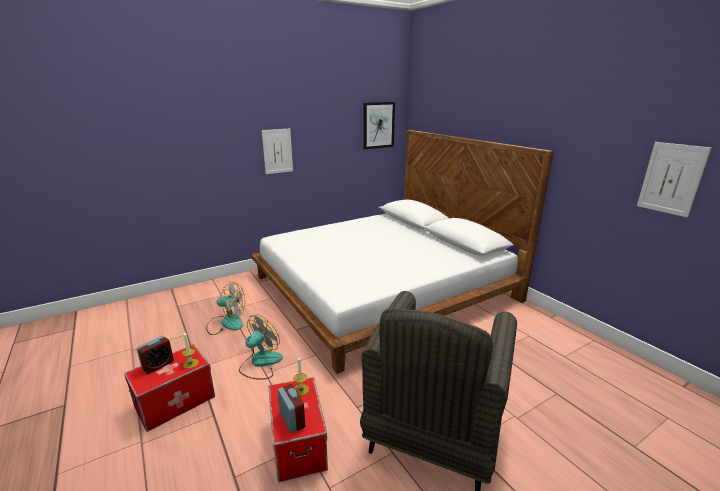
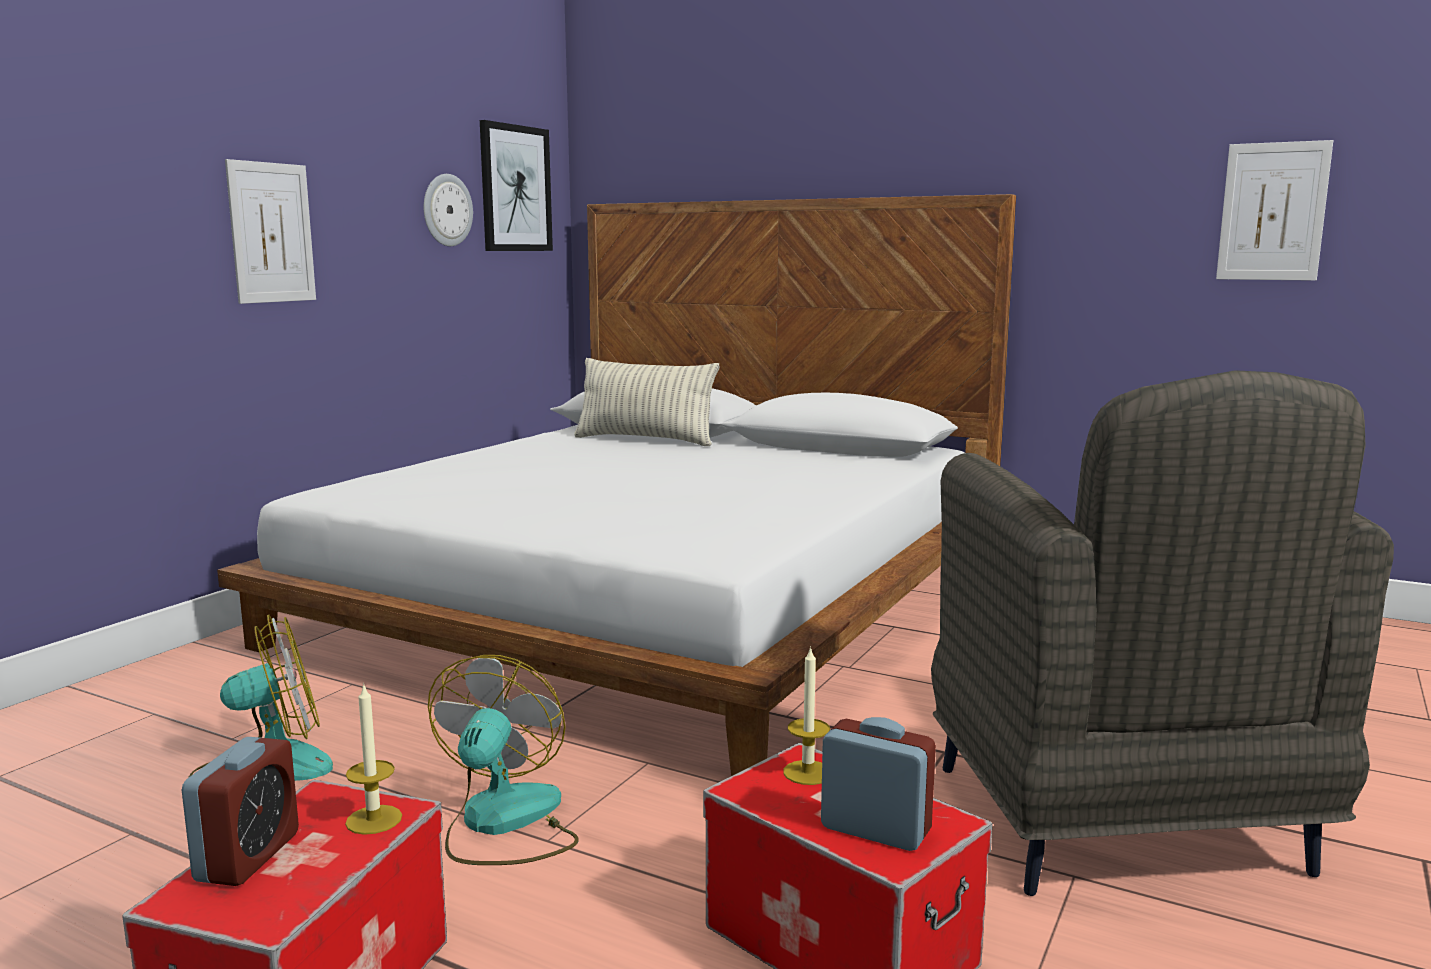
camera: 30 degrees left, 10 degrees down
(347, 136) = (446, 210): none -> wall clock
(400, 226) = (645, 440): none -> pillow

